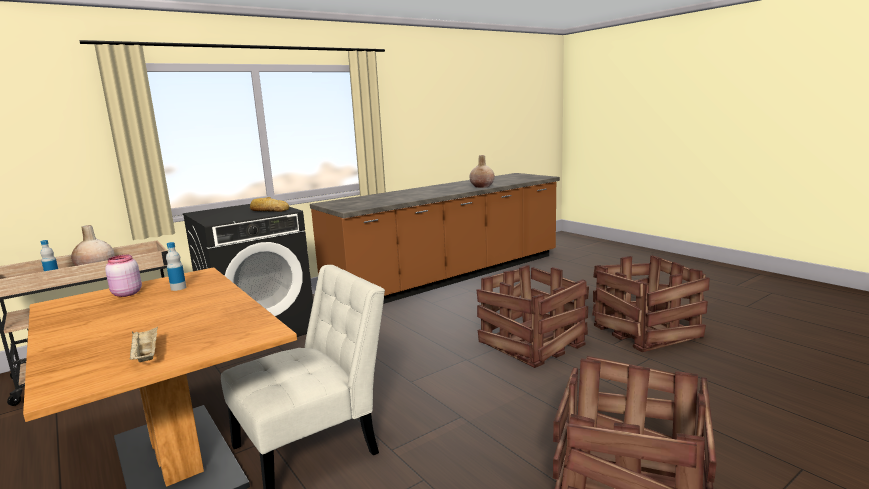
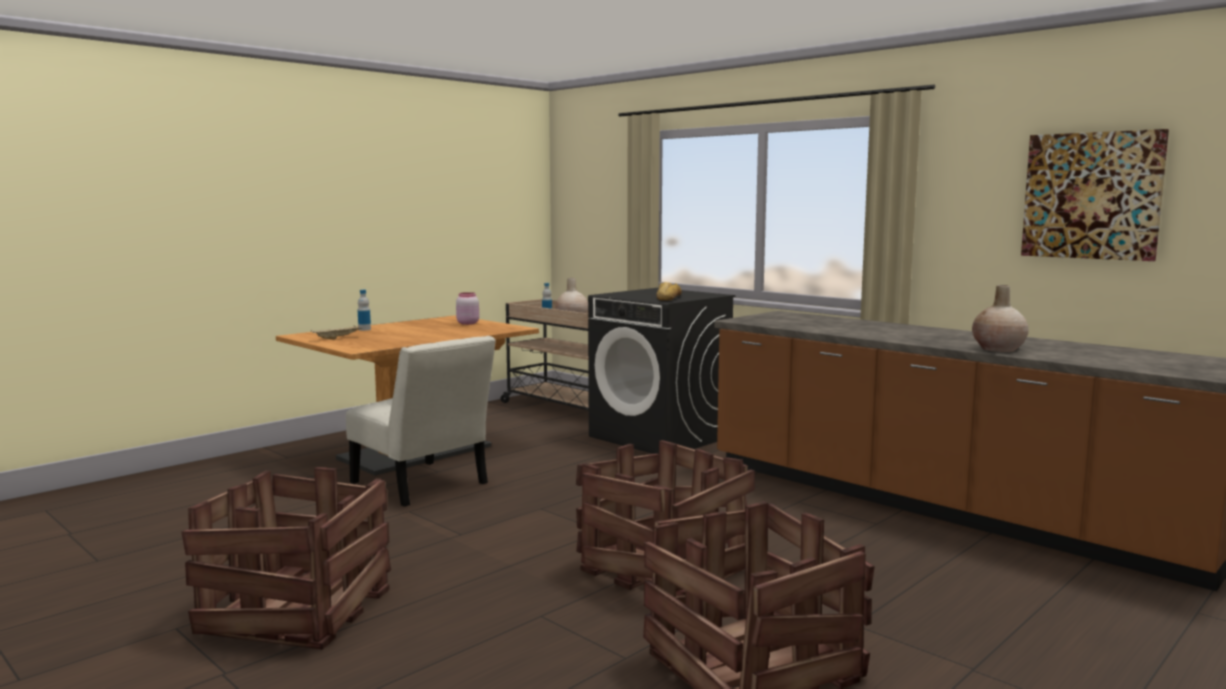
camera: 80 degrees right, 5 degrees down
(178, 288) = (476, 328): bottle -> bottle (364, 329)
(448, 112) = (1092, 196): none -> picture

